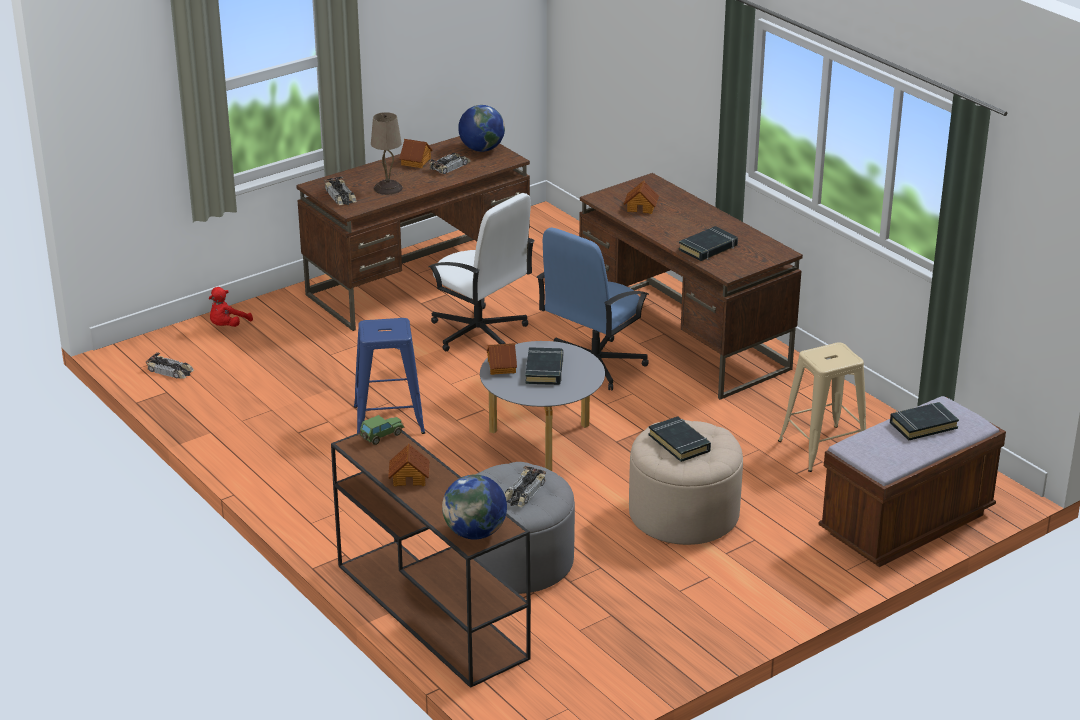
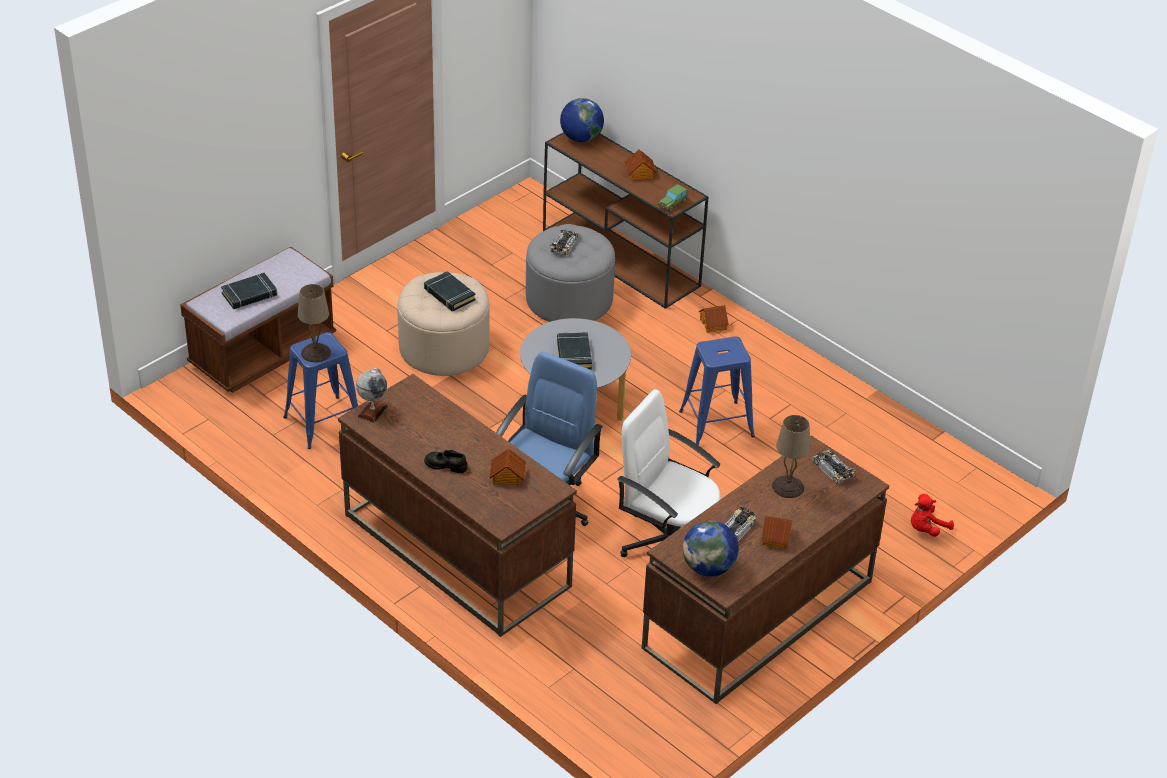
camera: 170 degrees right, 10 degrees up
(170, 371) = (944, 465): toy car -> none
(227, 326) = (926, 529): red plush toy -> red plush toy turned 150 degrees counterclockwise
(501, 366) = (613, 356): toy house -> toy house (713, 324)
(697, 217) = (446, 465): none -> black shoe
(708, 248) = (432, 419): black book -> none
(768, 257) = (372, 411): none -> globe
(823, 448) = (323, 422): beige stool -> blue stool
(833, 352) = (316, 353): none -> beige table lamp

